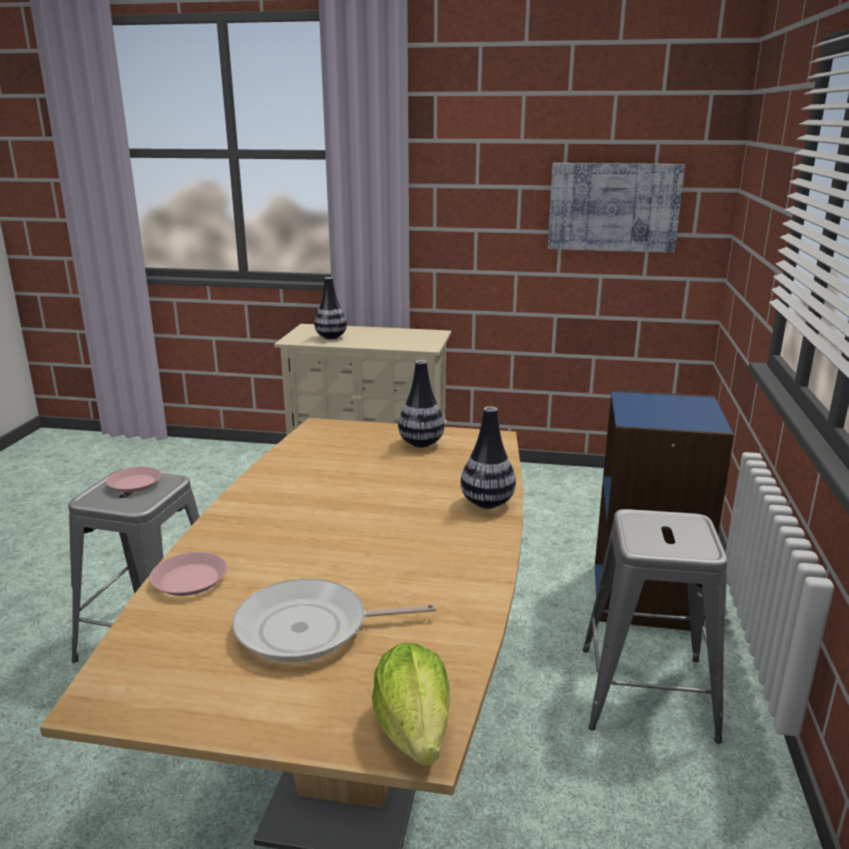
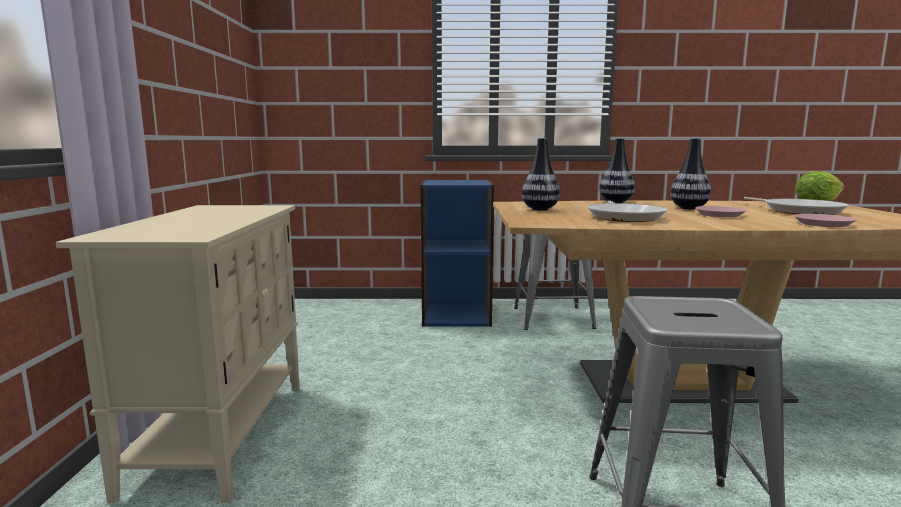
camera: 100 degrees left, 10 degrees down
(135, 483) = (680, 312): pink plate -> pink plate (719, 215)
(331, 337) = (193, 226): vase -> vase (688, 208)
(332, 474) = (625, 217): none -> frying pan
(613, 207) = (221, 71): picture -> none

